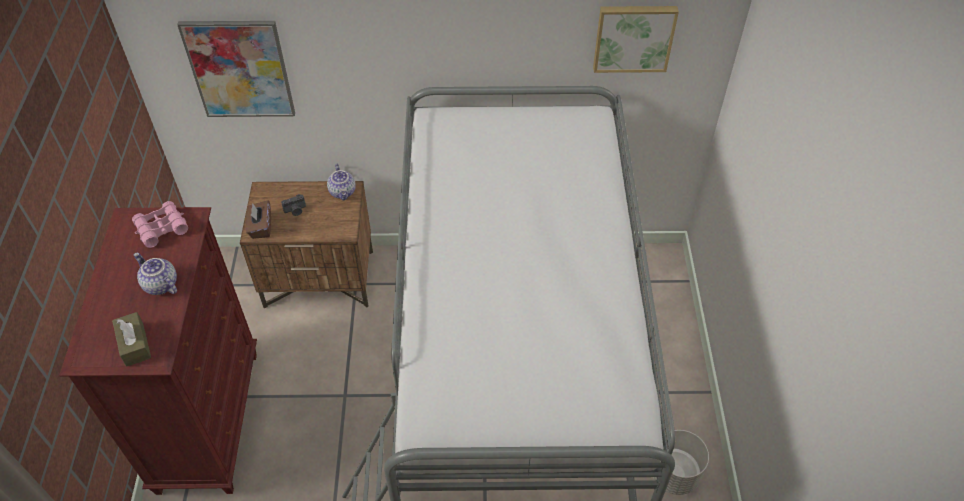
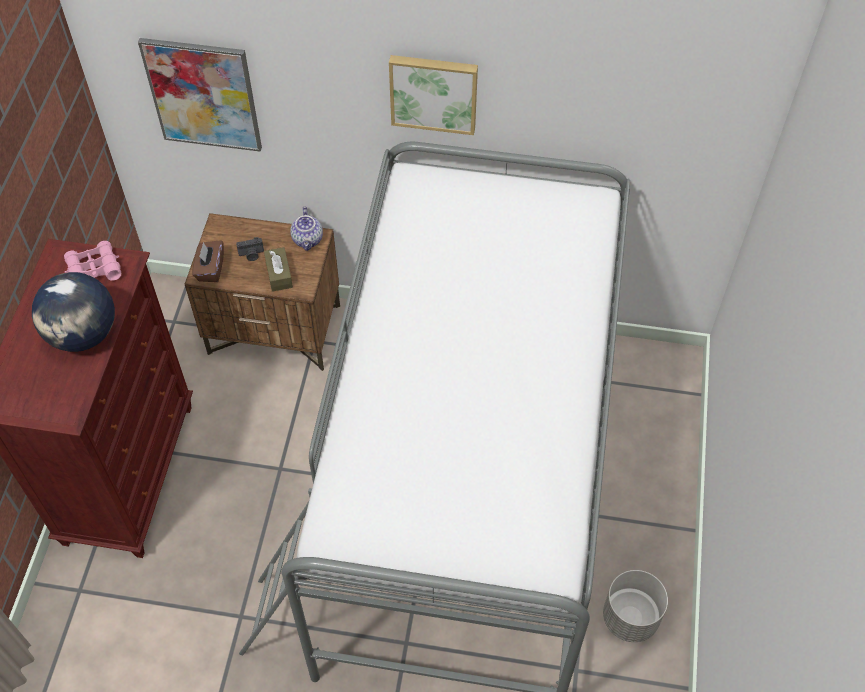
camera: 10 degrees right, 5 degrees up
(134, 344) = (48, 397): brown tissue box -> brown tissue box (279, 274)
(160, 285) = (83, 335): teapot -> globe
(633, 37) = (652, 117): picture -> picture (434, 92)

